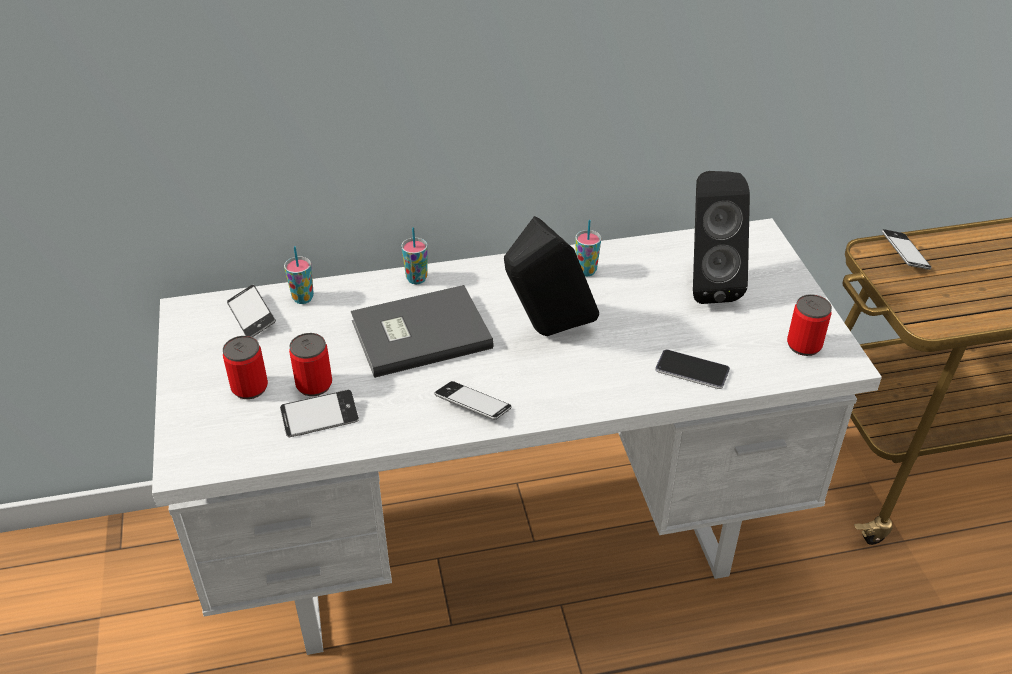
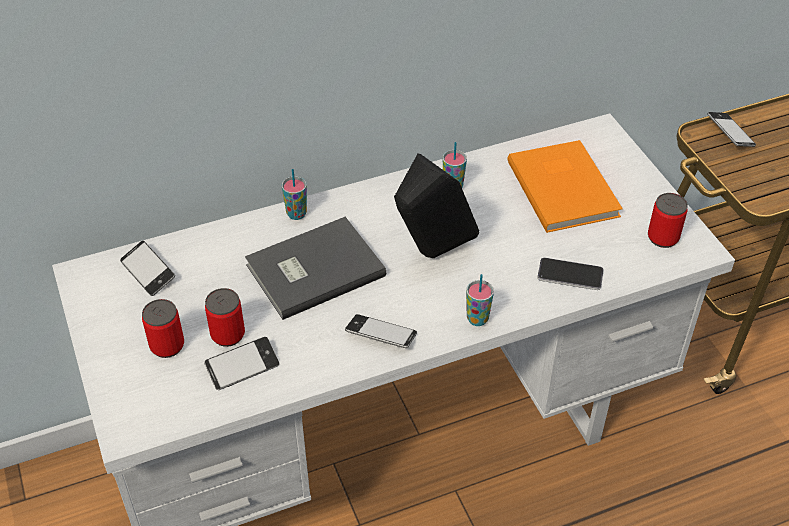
camera: 10 degrees left, 5 degrees up
(303, 298) = (192, 247): cup -> cup (477, 319)
(706, 284) = (564, 187): black speaker -> orange book

